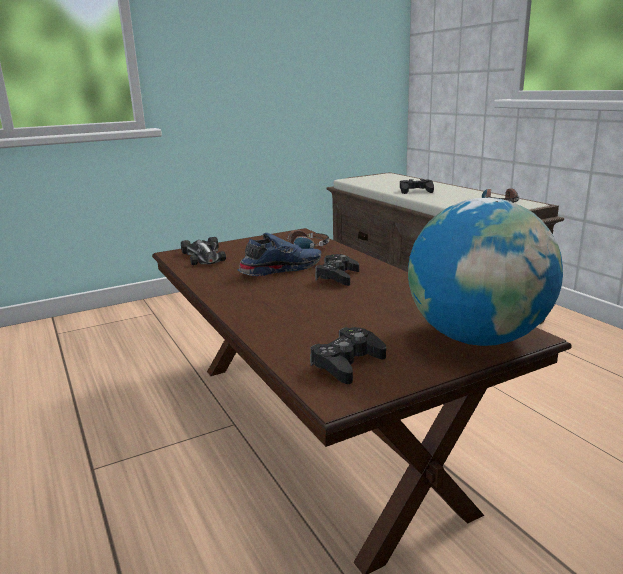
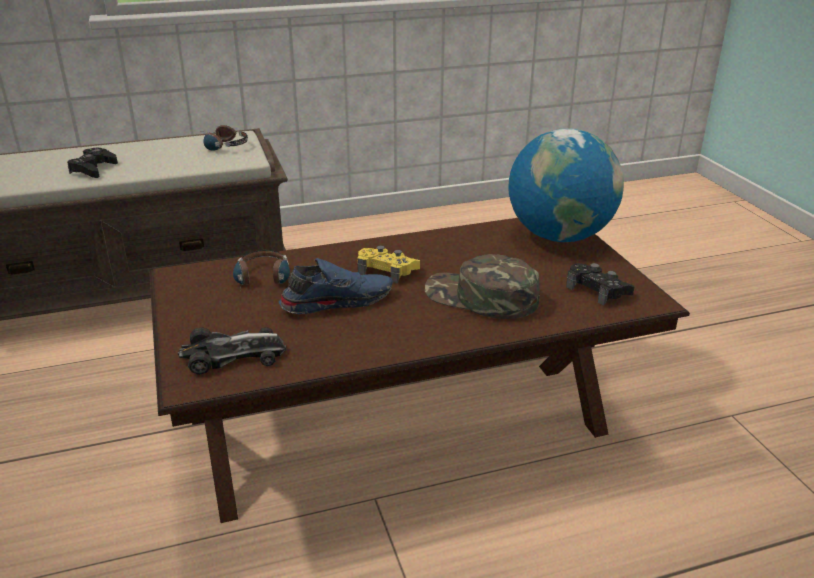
camera: 80 degrees left, 10 degrees up
(280, 269) = (336, 300): blue shoe -> blue shoe turned 90 degrees clockwise
(305, 311) = (480, 297): none -> green cap
(337, 277) = (387, 270): black game controller -> yellow game controller

